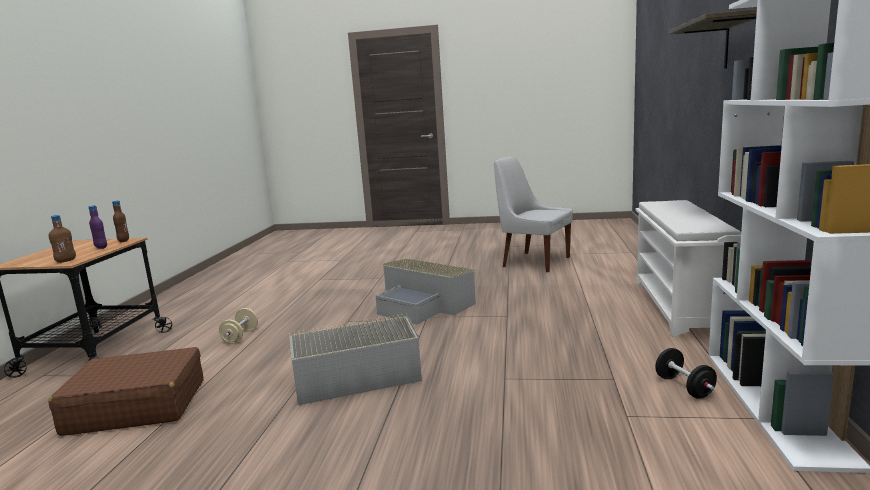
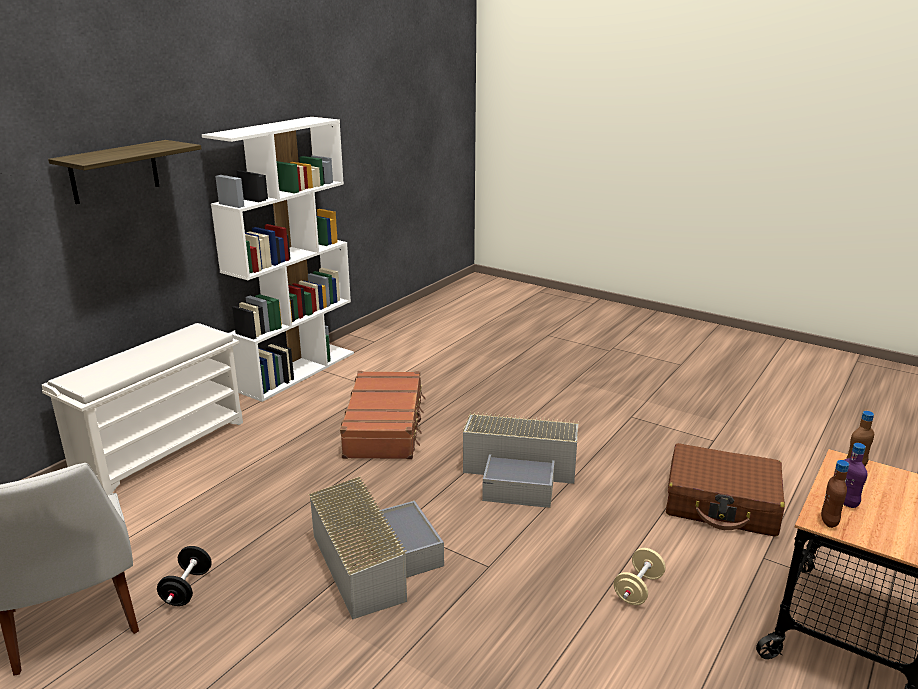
camera: 155 degrees left, 10 degrees up
(537, 374) = (385, 426): none -> brown suitcase
(684, 387) = (318, 391): black dumbbell -> black dumbbell (187, 589)

